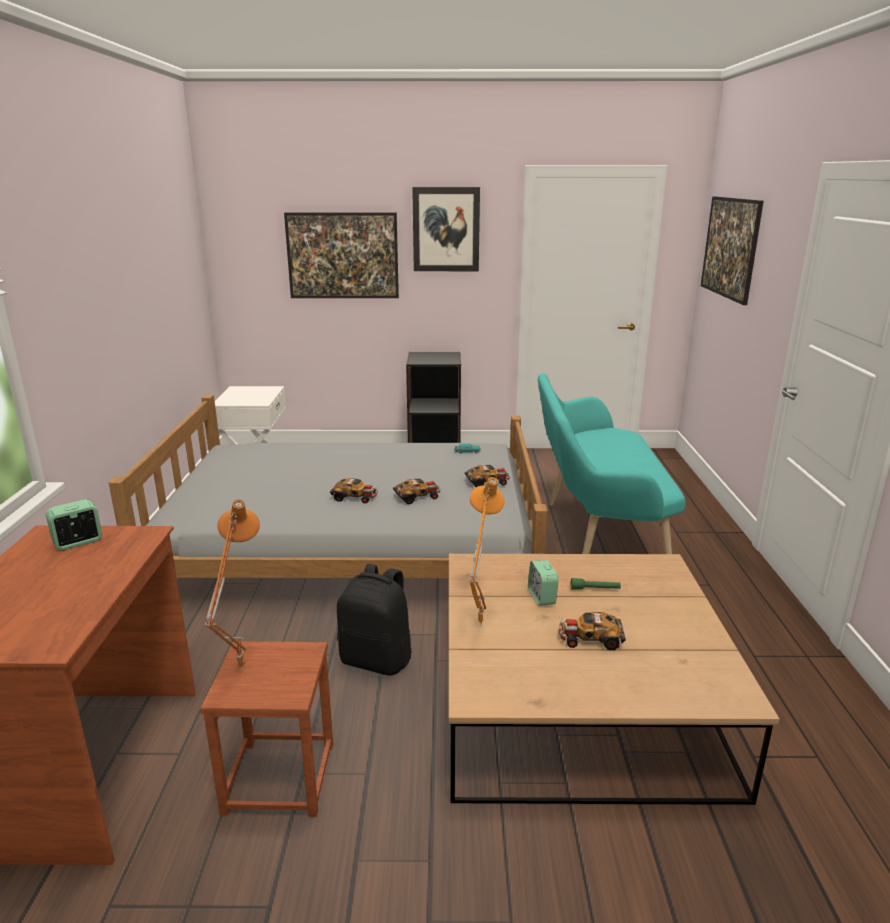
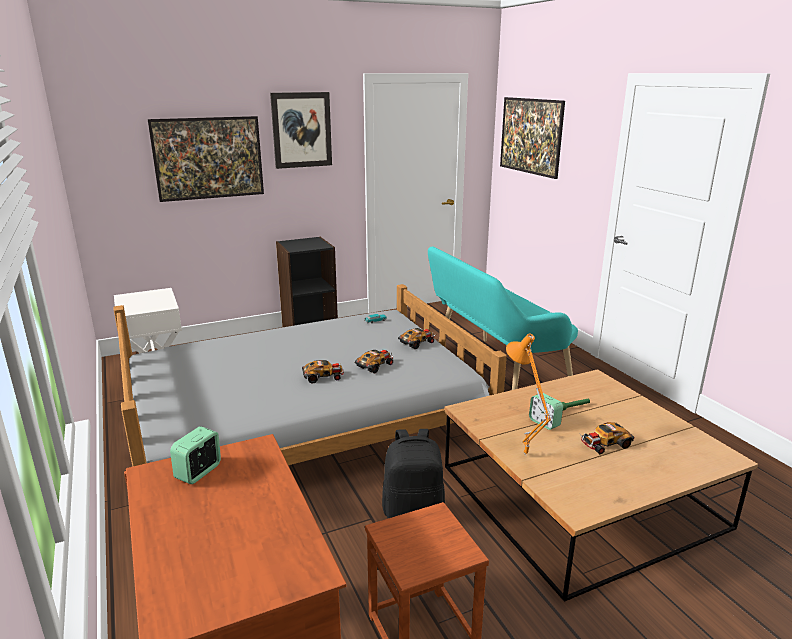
camera: 25 degrees left, 0 degrees up
(239, 668) = (397, 546): orange table lamp -> none

